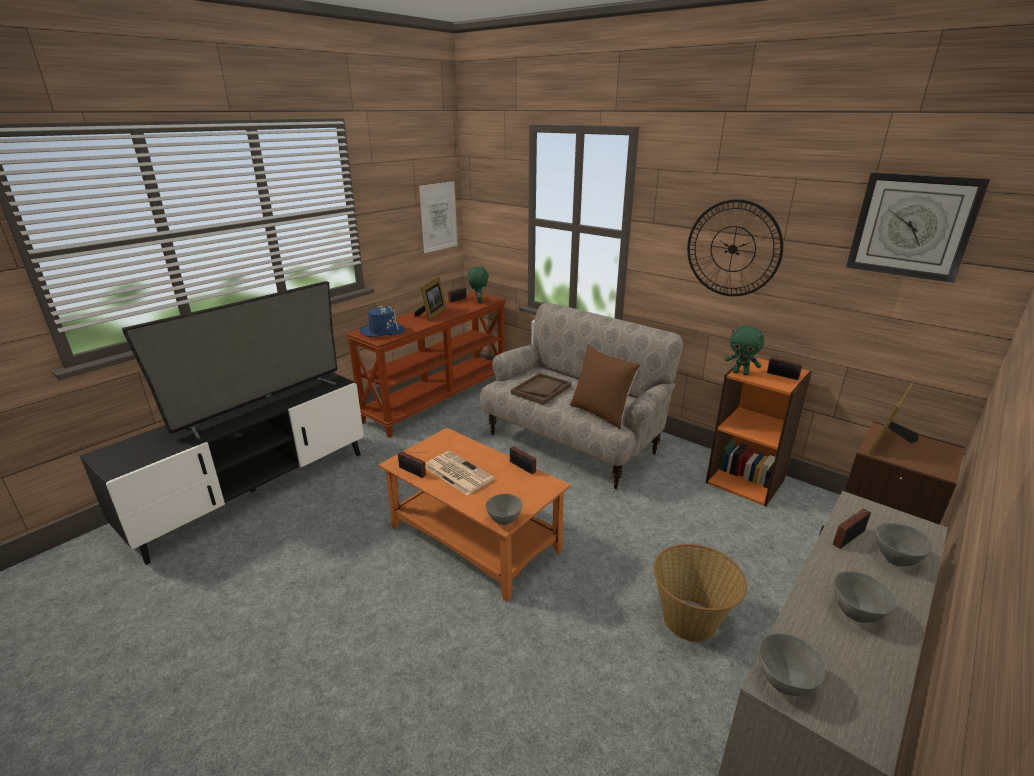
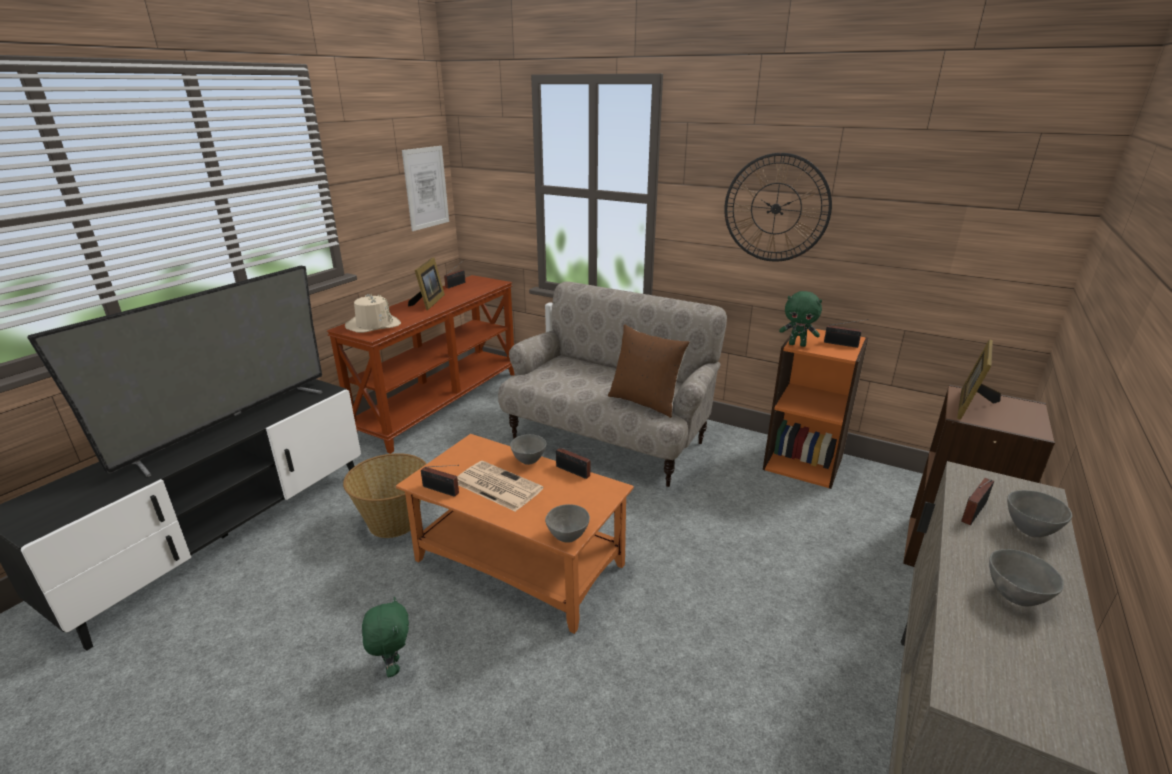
camera: 10 degrees left, 0 degrees up
(382, 331) = (373, 325): blue hat -> beige hat
(478, 301) = (481, 286): green plush toy -> green plush toy (392, 666)
(541, 390) = (570, 381): brown tray -> none
(690, 620) = (785, 625): basket -> basket (394, 522)
(784, 683) = (974, 691): grey bowl -> grey bowl (529, 461)
(912, 226) = (970, 173): wall clock -> none

